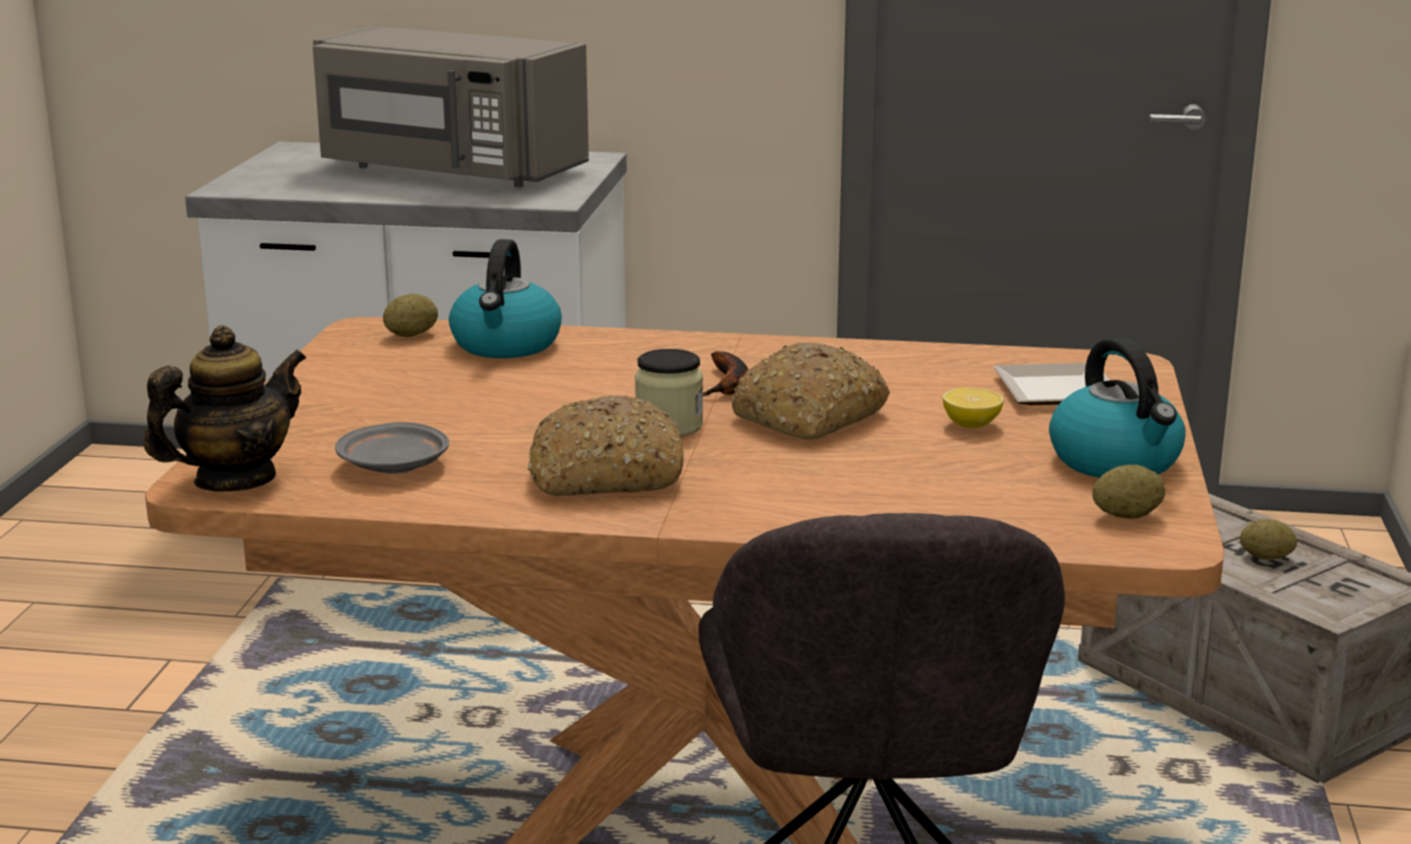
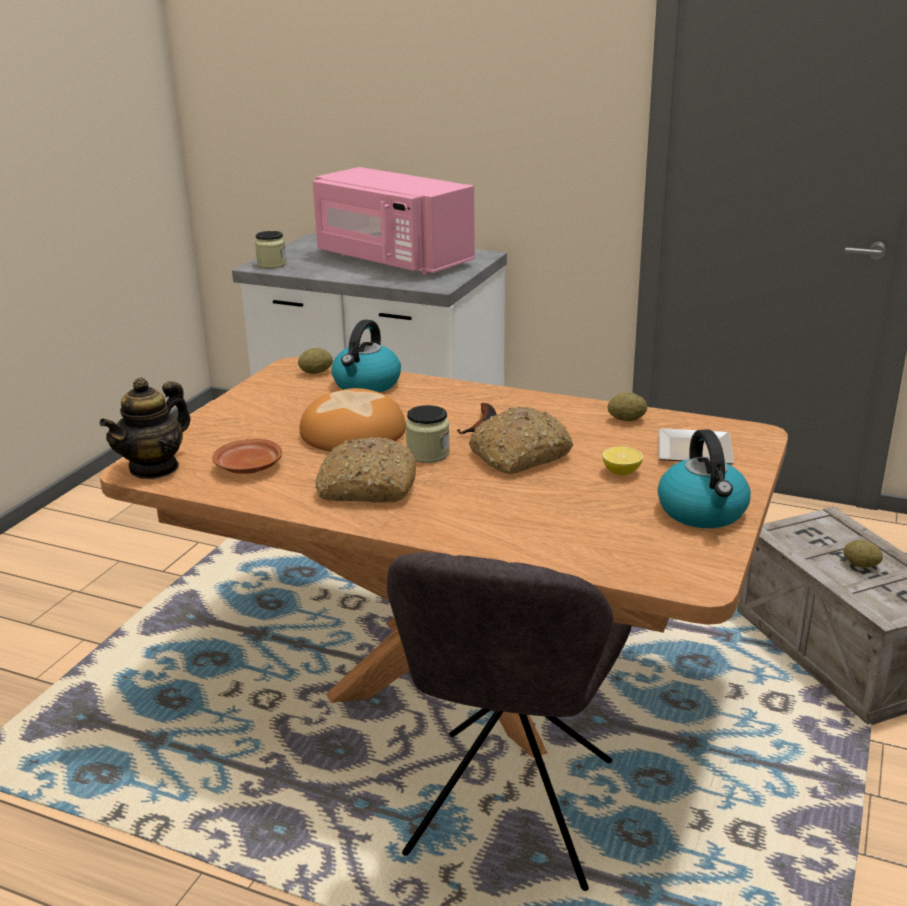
camera: 15 degrees right, 5 degrees up
(234, 480) = (154, 468): teapot -> teapot turned 150 degrees clockwise
(250, 185) = (272, 264): none -> jar
(393, 466) = (248, 467): grey plate -> brown plate
(448, 171) = (391, 260): grey microwave -> pink microwave
(532, 407) = (354, 432): none -> bread
(1126, 516) = (684, 557): potato -> potato (626, 420)

